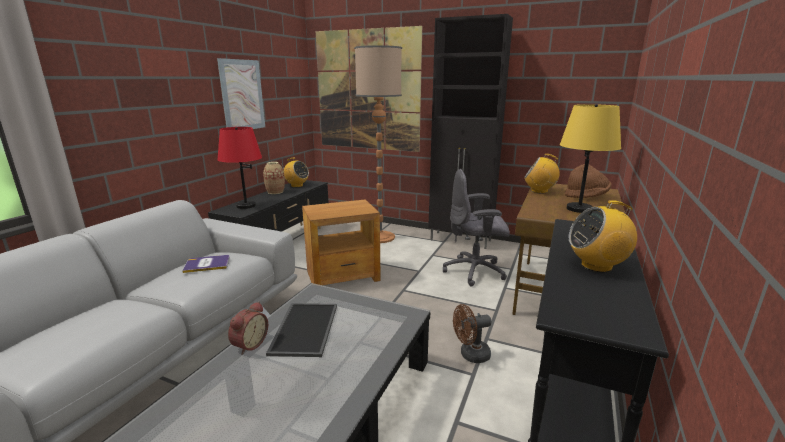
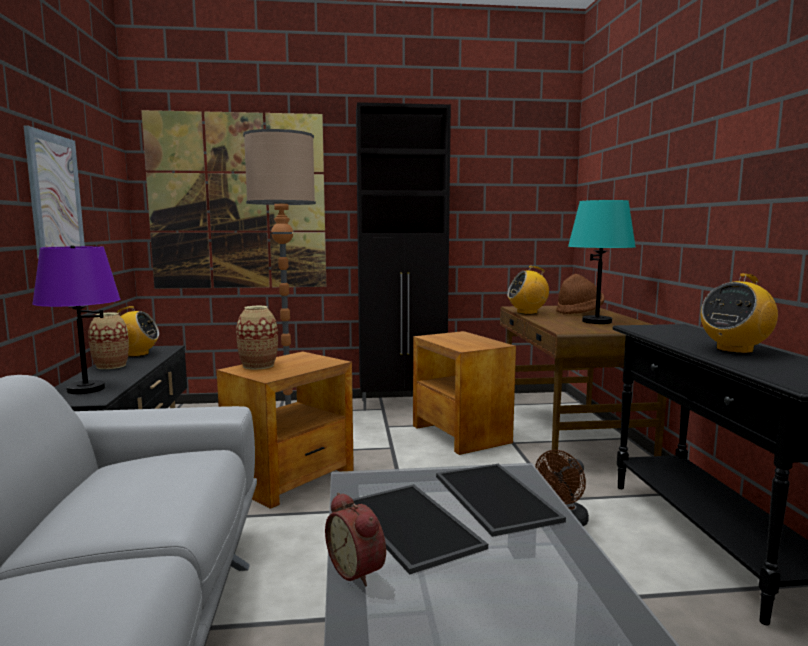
camera: 30 degrees left, 10 degrees down
(207, 264) = (146, 476): book -> none
(245, 206) = (85, 389): red table lamp -> purple table lamp
(249, 344) = (359, 570): alarm clock -> alarm clock turned 150 degrees clockwise
(325, 206) = (258, 365): none -> vase
(370, 326) = (492, 497): none -> tray
(475, 271) = (461, 433): grey office chair -> brown side table
(579, 209) = (597, 321): yellow table lamp -> turquoise table lamp

